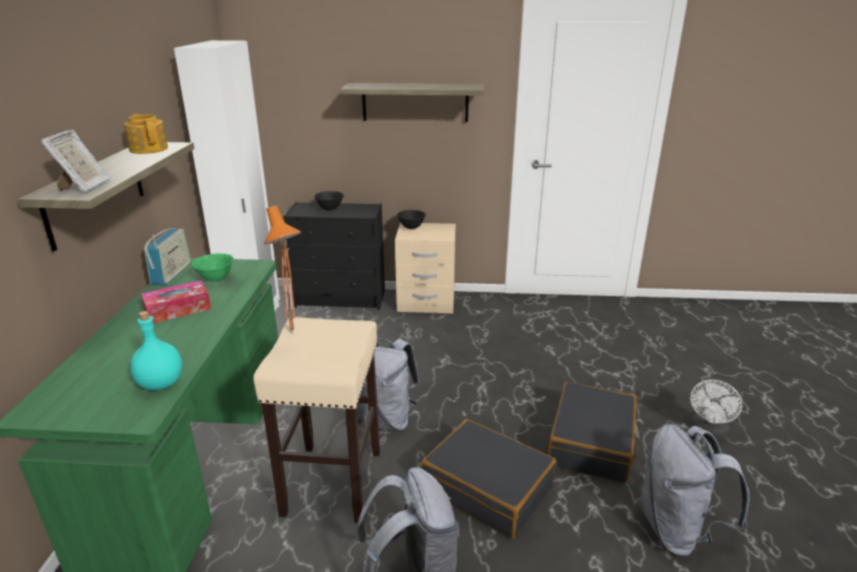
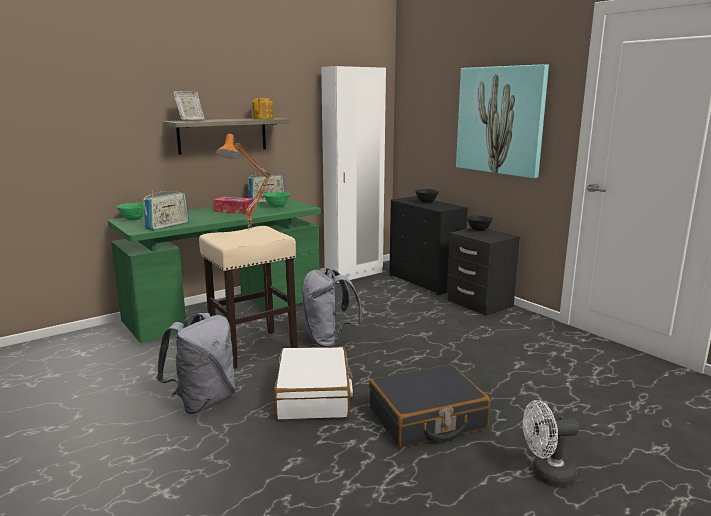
camera: 50 degrees right, 10 degrees down
(54, 401) = (133, 219): none -> green bowl
(160, 383) = (167, 226): turquoise bottle -> radio
(415, 102) = (500, 120): shelf -> picture
(426, 302) = (479, 303): beige nightstand -> black nightstand
(487, 488) = (314, 395): black suitcase -> white suitcase
(677, 530) = (378, 490): grey backpack -> none

